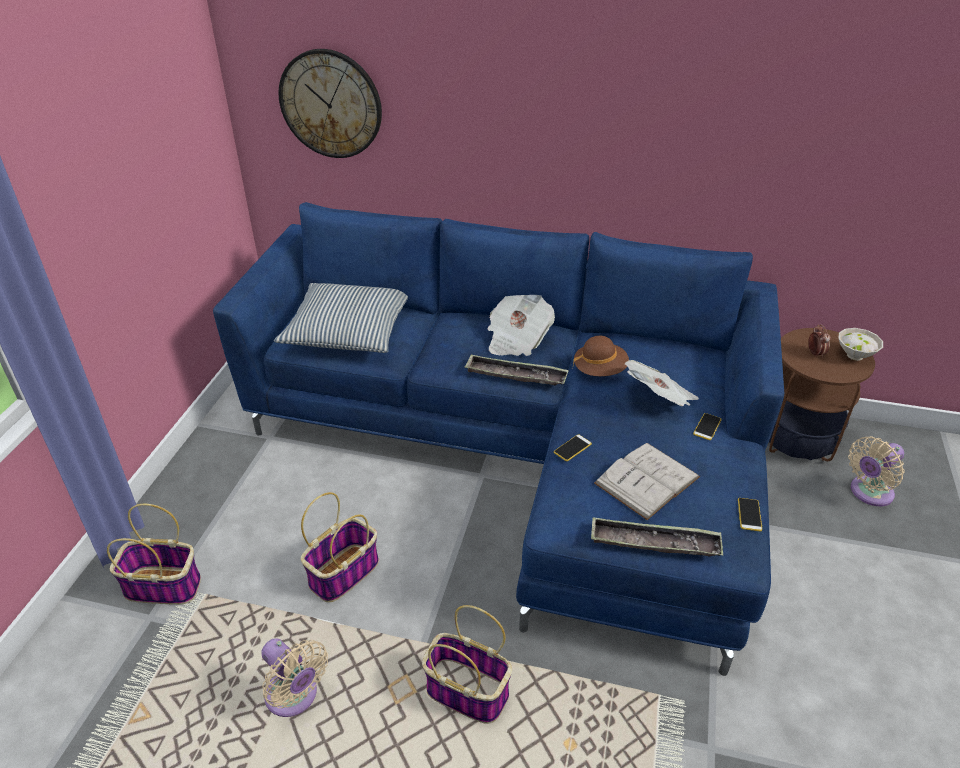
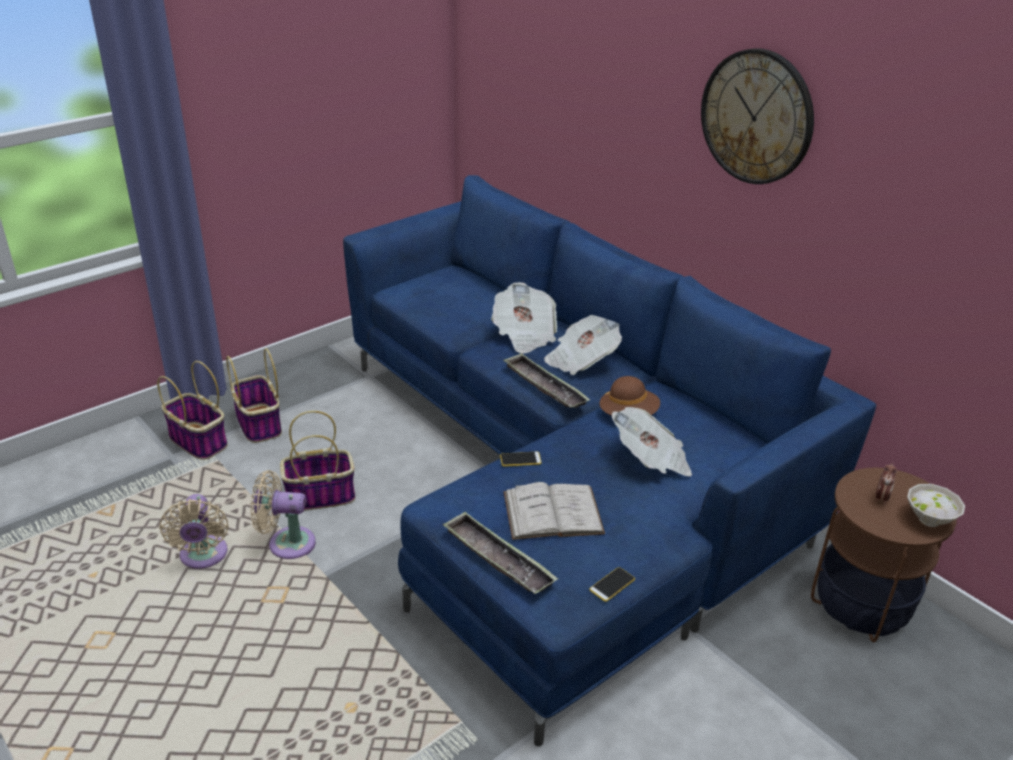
camera: 35 degrees right, 5 degrees down
(331, 104) = (521, 90): wall clock -> wall clock (757, 117)
(348, 330) = (450, 298): pillow -> none
(448, 337) = (524, 334): none -> newspaper
(465, 691) = (316, 624): basket -> basket (258, 423)
(707, 427) = (668, 502): phone -> none
(868, 493) = (888, 695): beige fan -> beige fan (286, 543)

